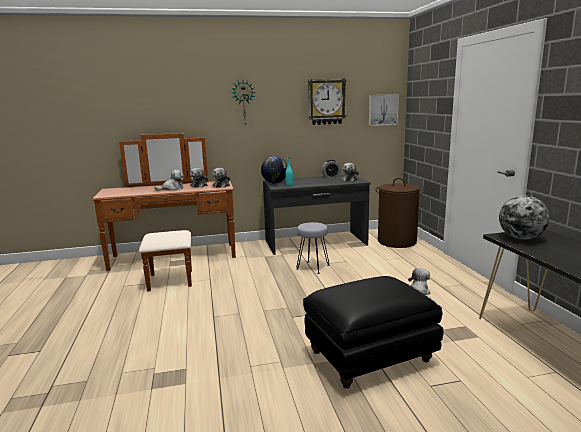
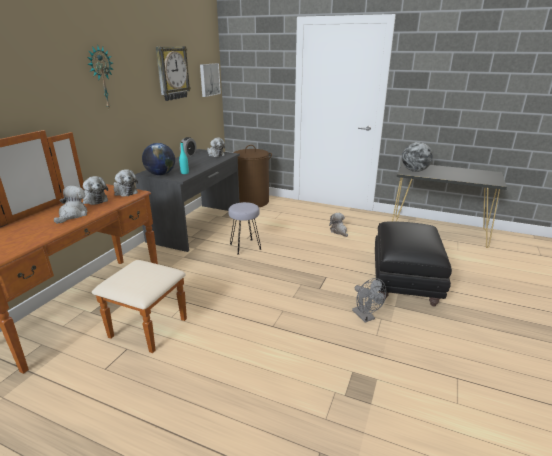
camera: 55 degrees left, 10 degrees up
(273, 352) = (366, 317): none -> grey fan

